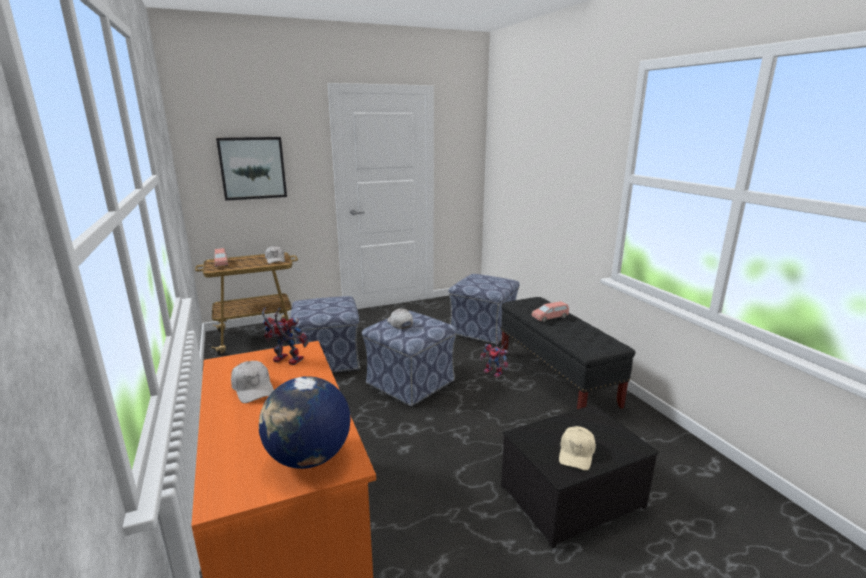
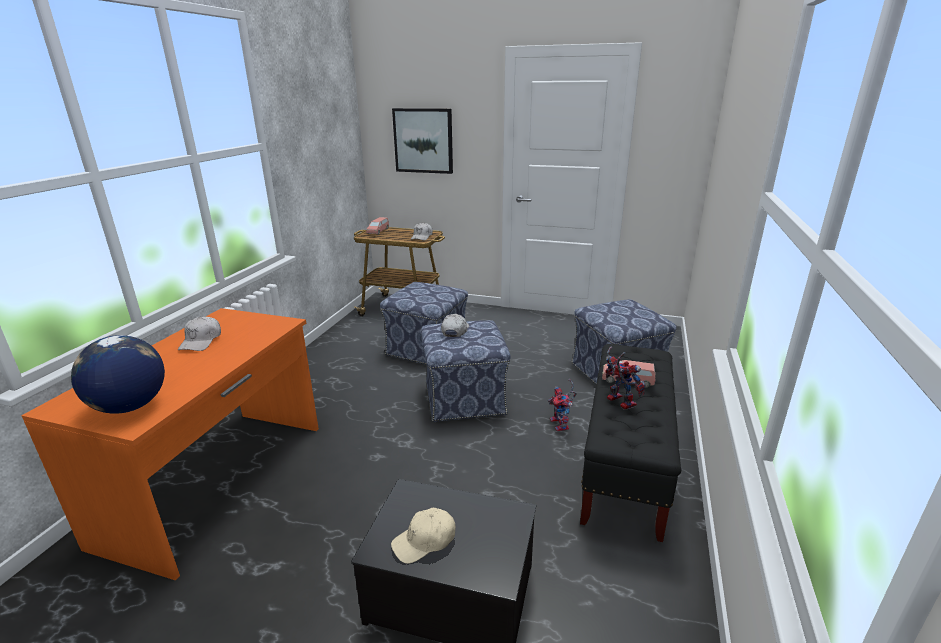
camera: 40 degrees right, 5 degrees up
(284, 360) = (255, 327): toy robot -> toy robot (617, 401)

